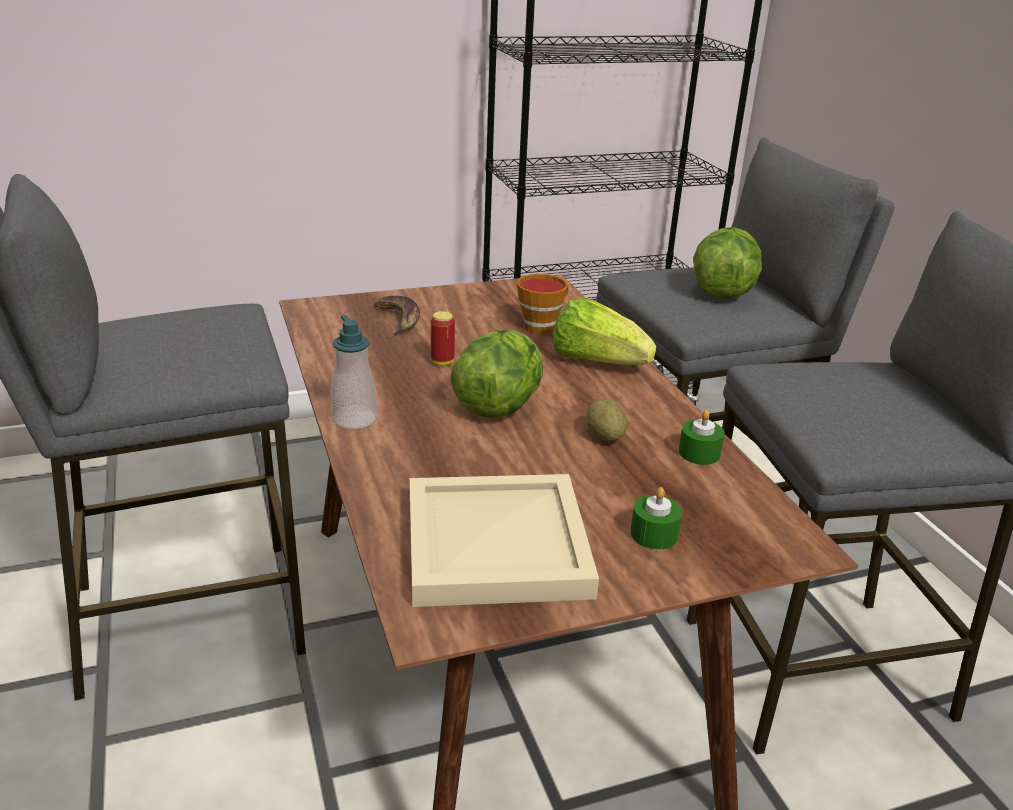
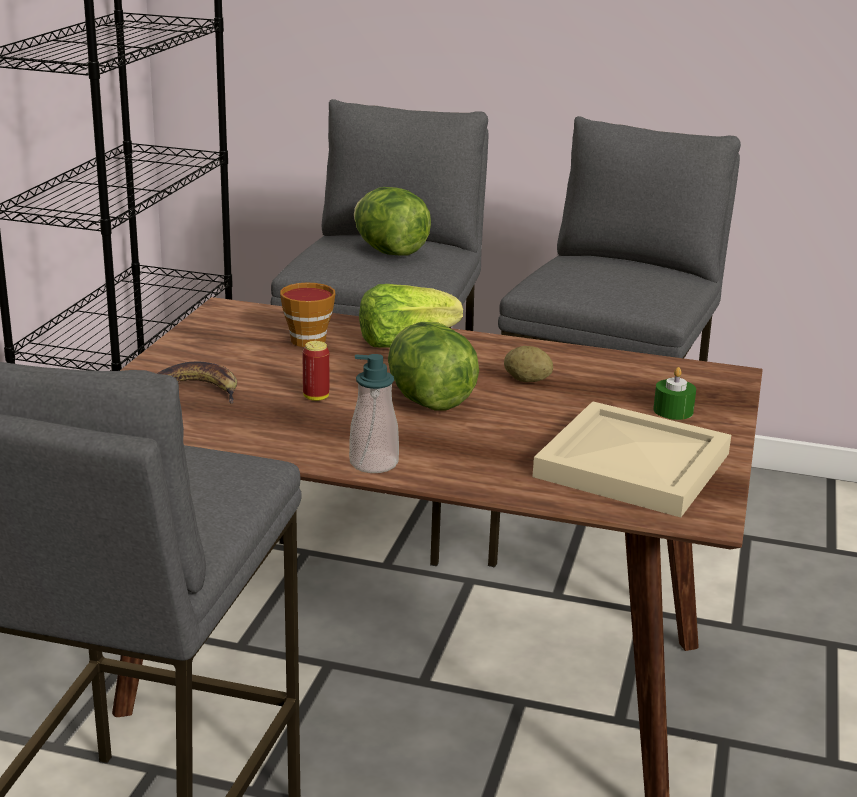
camera: 55 degrees left, 5 degrees down
(699, 453) = (588, 360): green candle -> none

